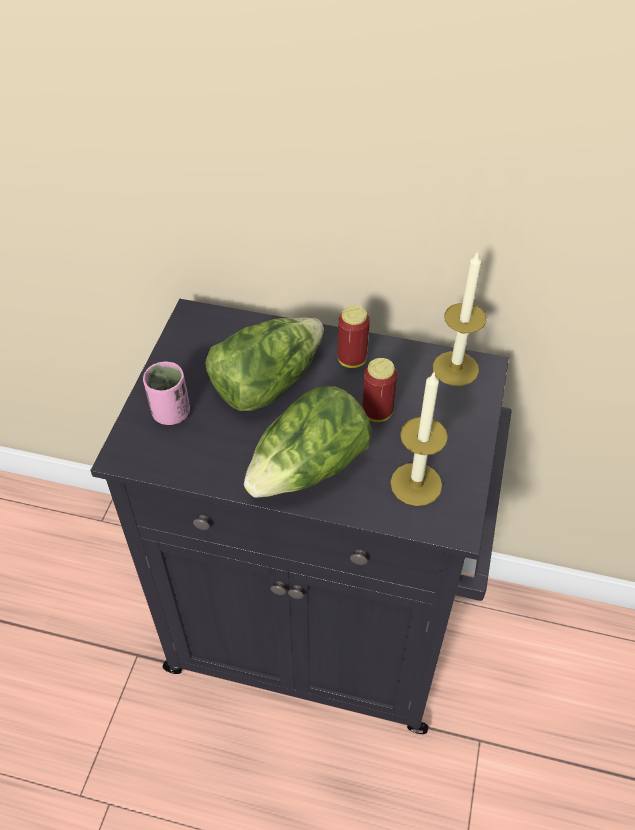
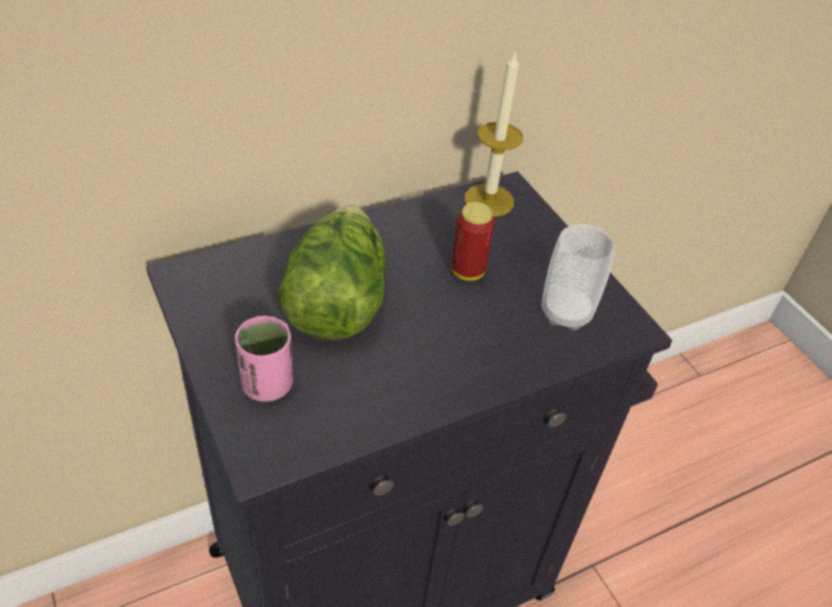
camera: 45 degrees left, 5 degrees down
(309, 468) = (464, 355): lettuce -> none
(352, 360) = (394, 237): can -> none
(416, 484) = (566, 313): candle -> cup

